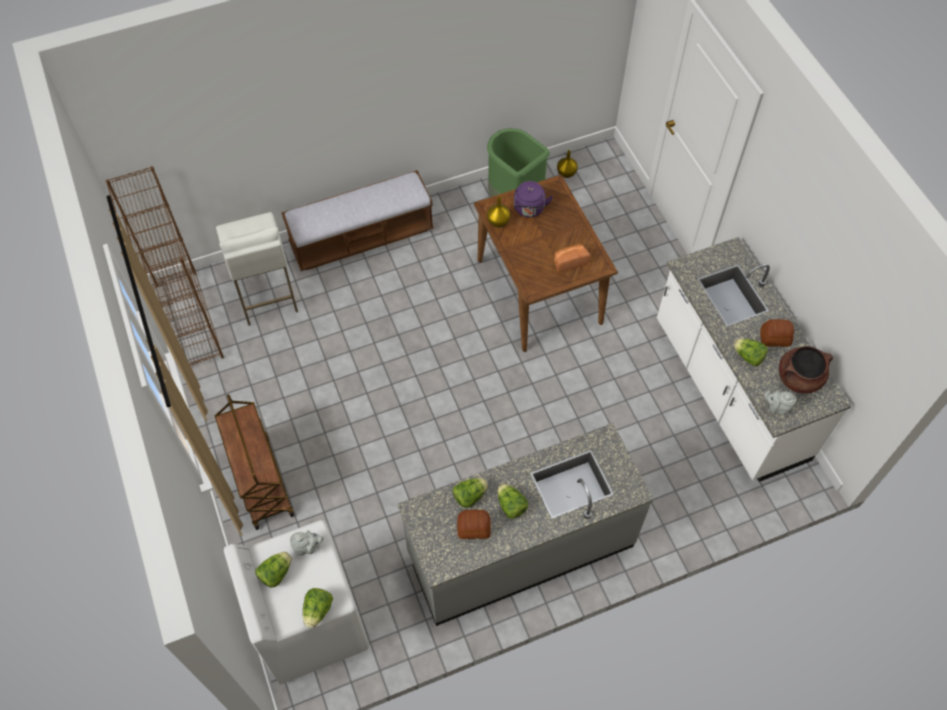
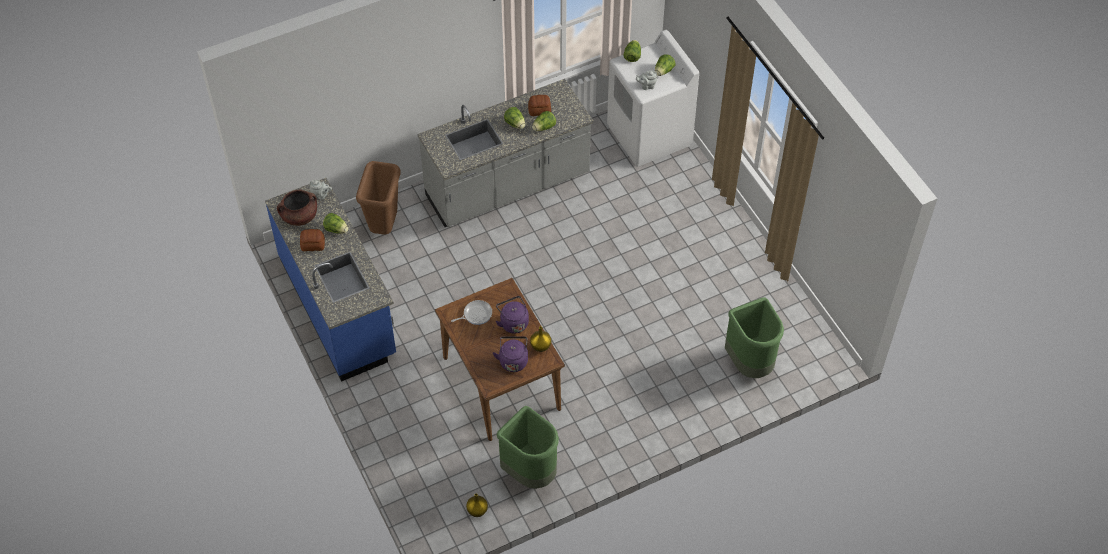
camera: 175 degrees right, 5 degrees down
(188, 320) = (811, 334): brown bookcase -> none
(260, 481) = (710, 217): brown cart -> none
(266, 293) = (750, 363): white stool -> green trash can
(362, 238) = (674, 424): bench -> none
(527, 250) = (513, 322): none -> purple kettle
(569, 261) = (476, 314): bread -> frying pan
(685, 499) = (383, 226): none -> brown trash can
(728, 391) = (339, 307): white counter -> blue counter

